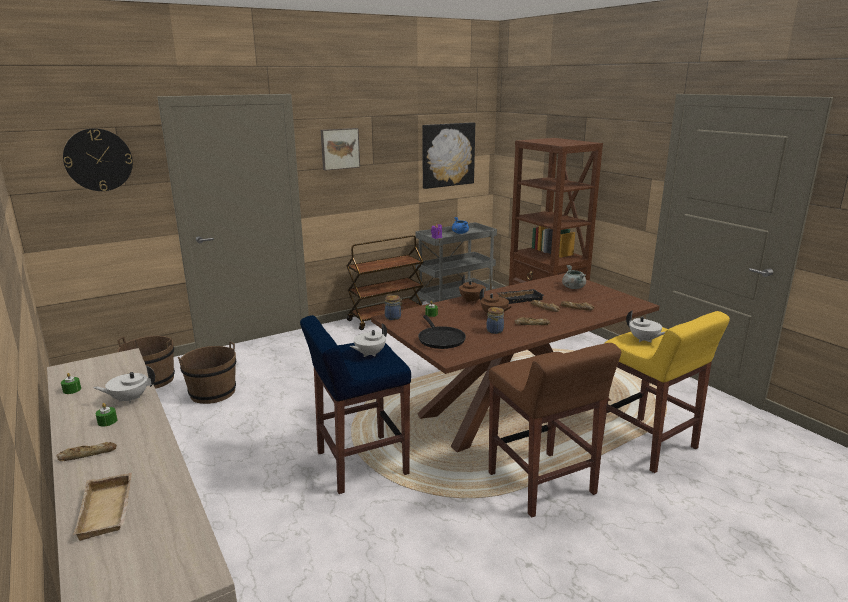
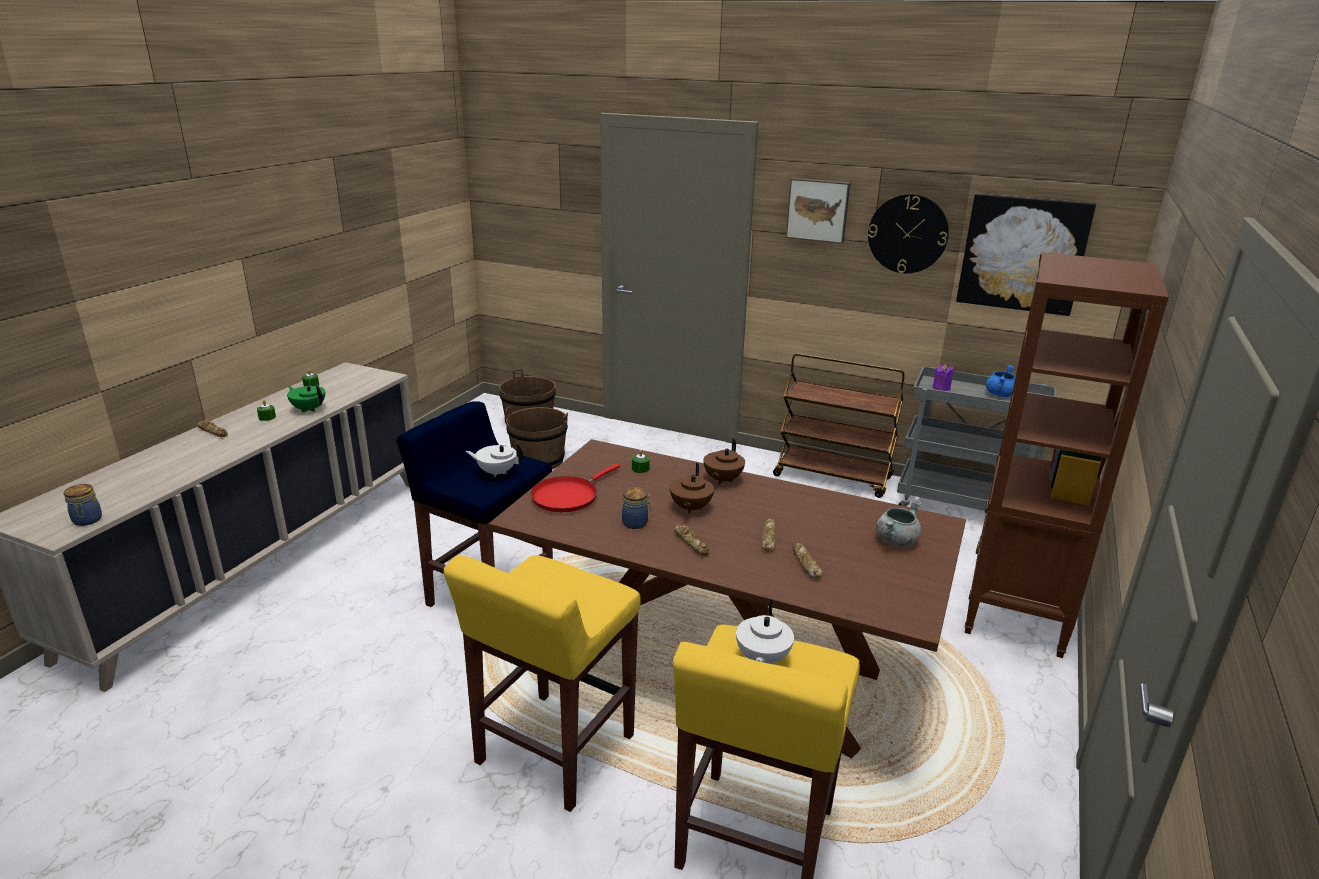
camera: 55 degrees right, 5 degrees up
(98, 160) = (539, 178): wall clock -> wall clock (907, 233)
(109, 511) = (137, 470): beige tray -> none
(129, 399) = (309, 409): white teapot -> green teapot
(393, 317) = (602, 451): jar -> jar (87, 521)
(440, 339) = (568, 496): black frying pan -> red frying pan
(520, 299) = (779, 510): black tray -> none
(542, 484) = (553, 751): brown stool -> yellow stool

